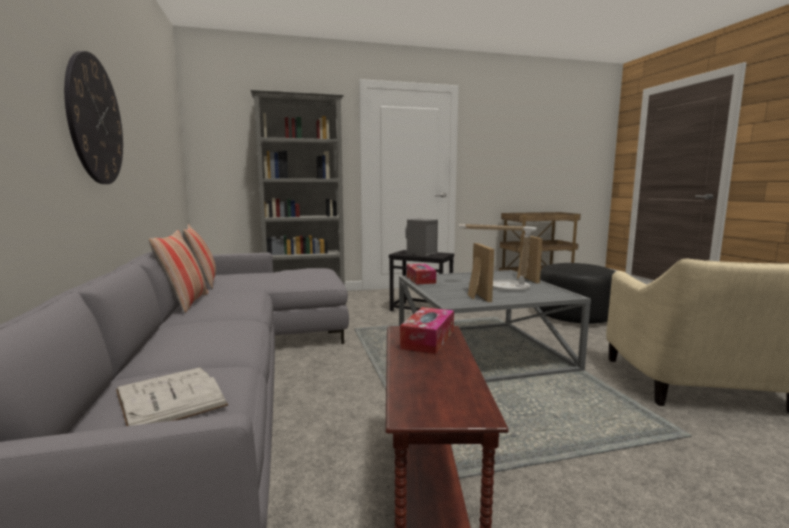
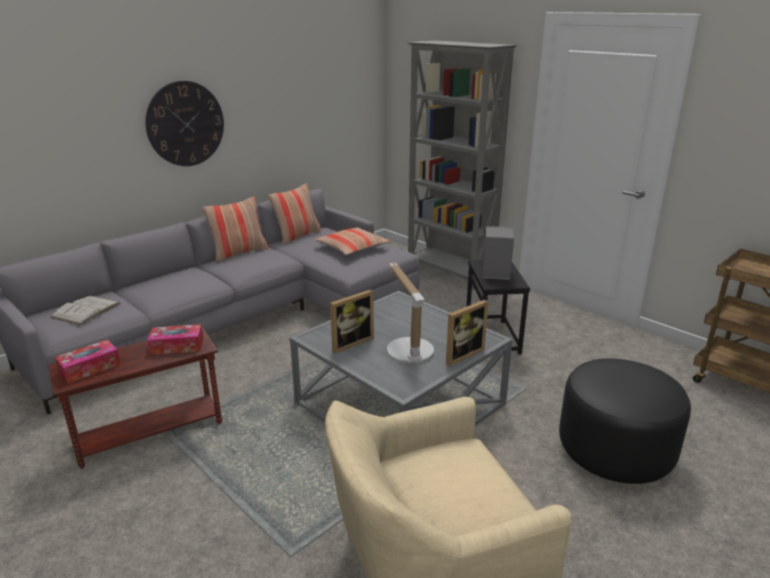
camera: 60 degrees right, 15 degrees up
(285, 273) = (352, 248): none -> pillow
(420, 279) = (390, 303): tissue box -> tissue box (90, 368)

